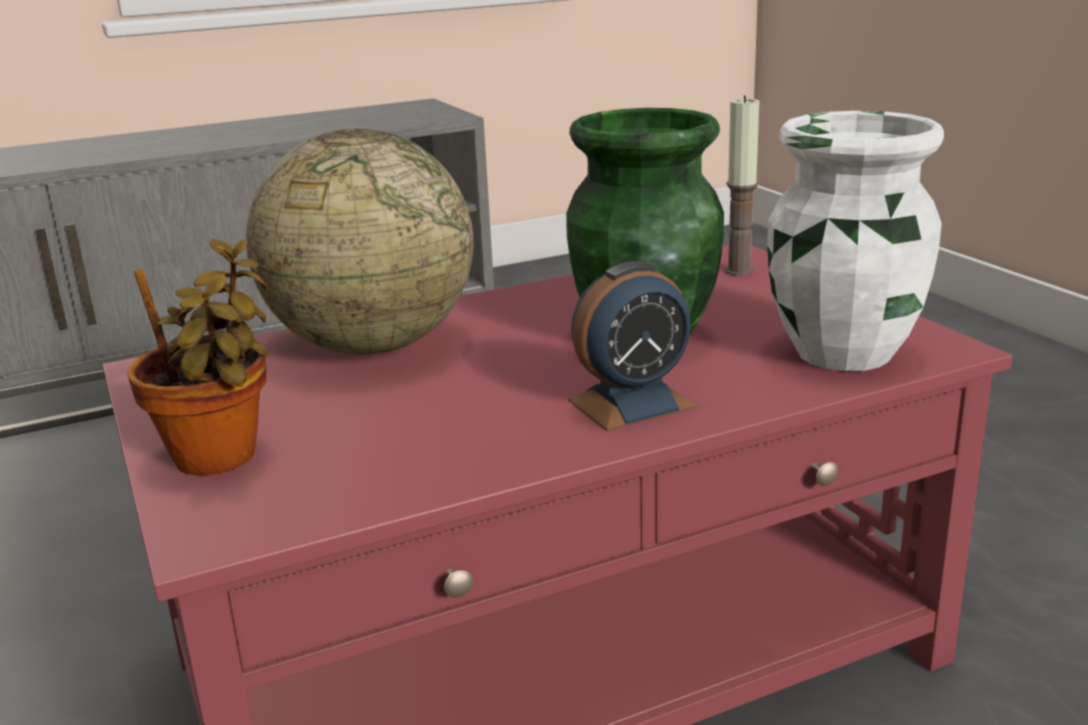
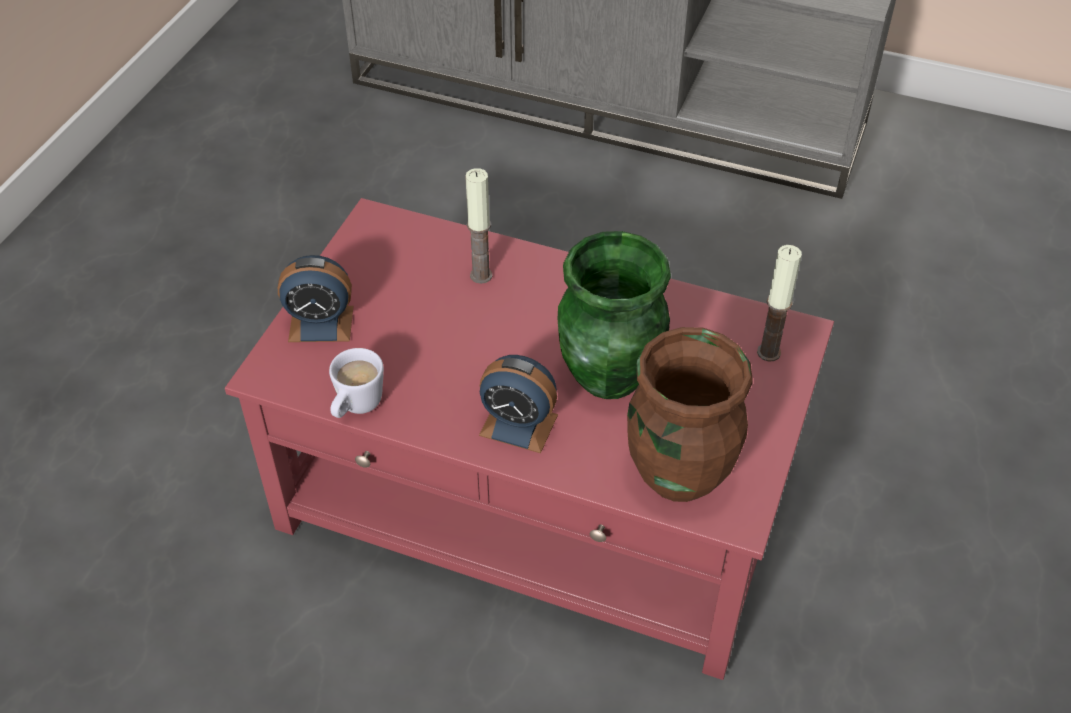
camera: 45 degrees right, 25 degrees up
(221, 459) = (321, 324): potted plant -> alarm clock
(372, 345) = (481, 275): globe -> candle
(410, 491) = (356, 408): none -> white mug
(841, 353) = (678, 474): white vase -> brown vase

